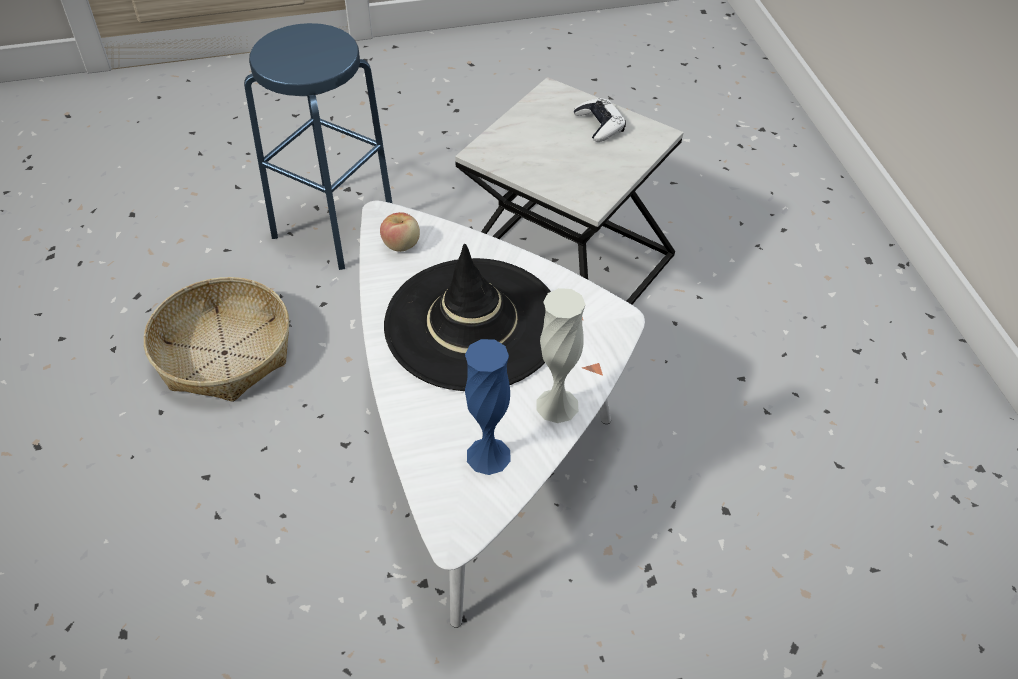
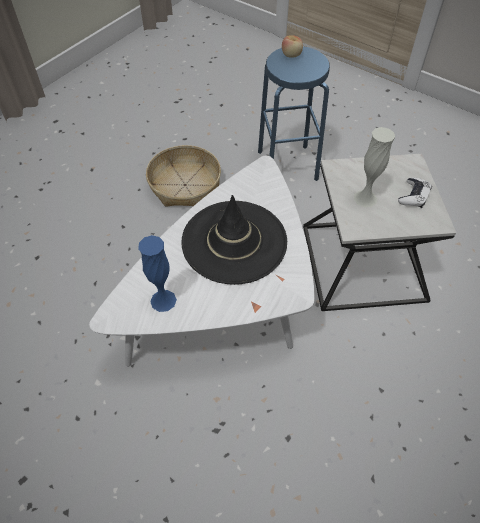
camera: 50 degrees right, 5 degrees up
(401, 244) = (254, 184): apple -> apple (291, 55)
(557, 405) = (217, 307): white vase -> white vase (365, 198)

